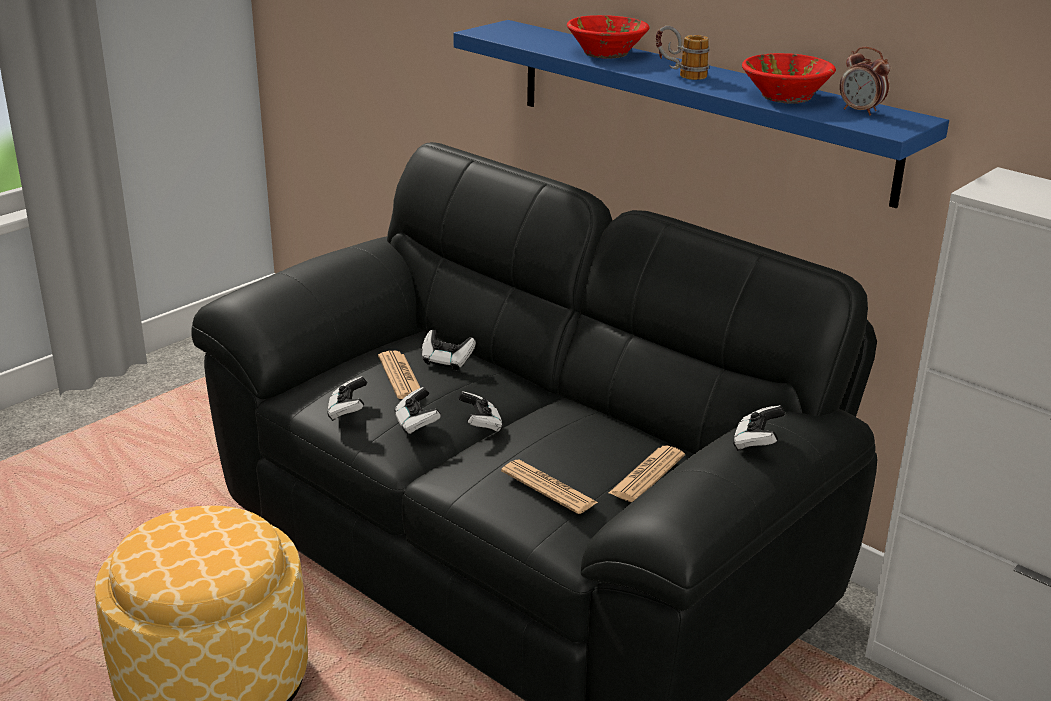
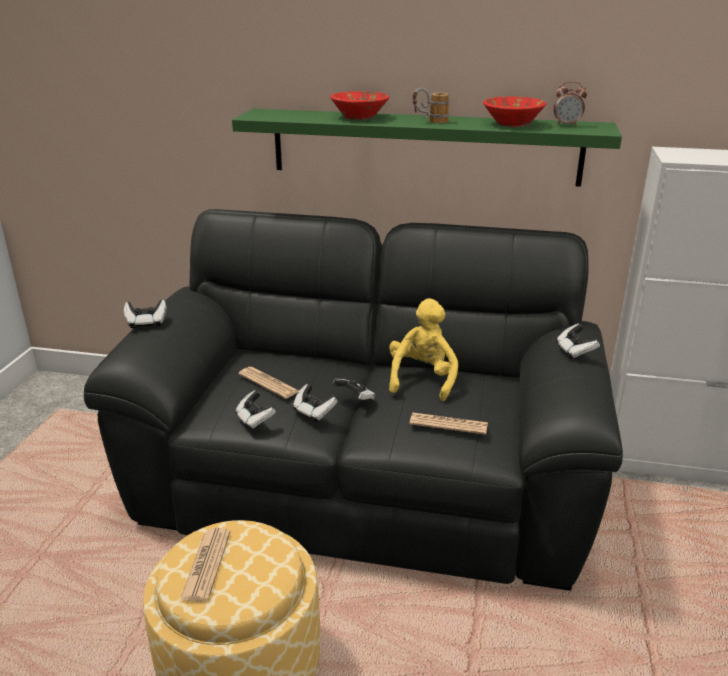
camera: 30 degrees left, 0 degrees up
(447, 361) = (288, 364): game controller -> game controller (146, 323)
(582, 427) = (422, 379): none -> yellow plush toy
(647, 475) = (493, 396): newspaper -> newspaper (206, 565)
(697, 107) = (424, 146): blue shelf -> green shelf

